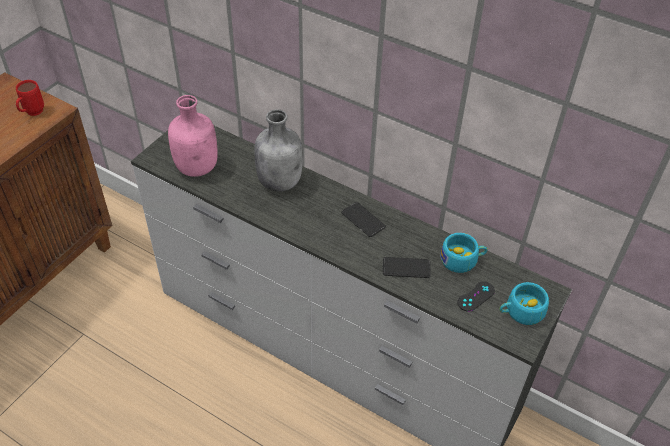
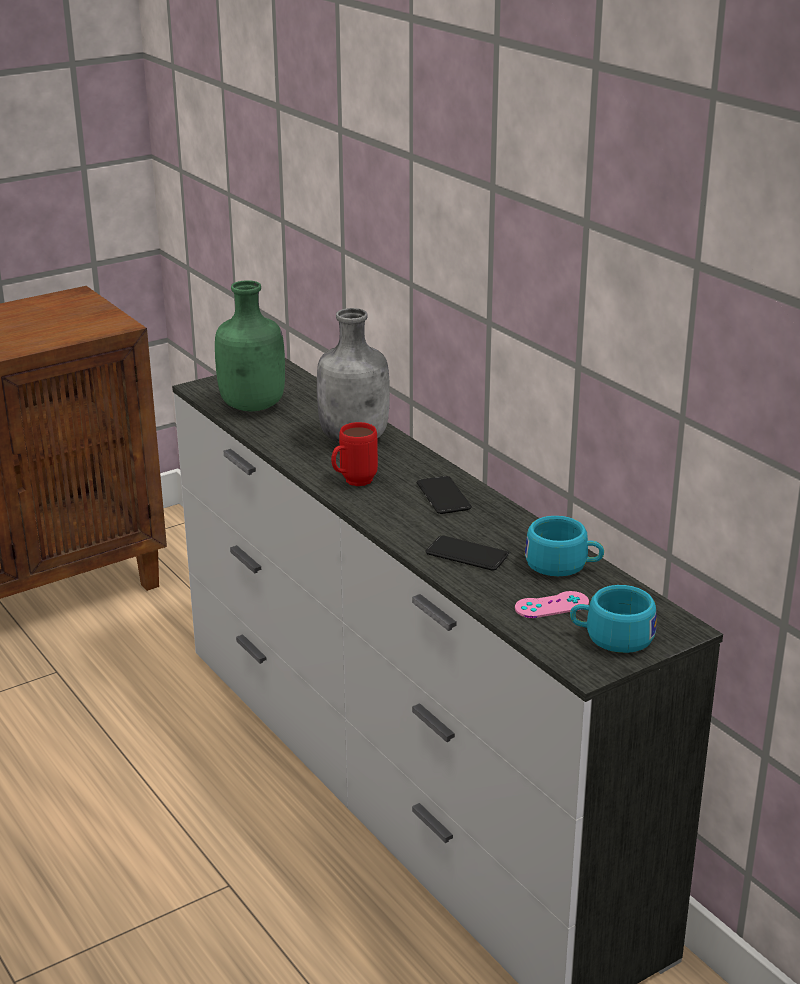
camera: 25 degrees right, 20 degrees down
(32, 114) = (86, 323): red mug -> red mug (353, 483)
(198, 167) = (254, 406): pink bottle -> green bottle
(476, 296) = (551, 605): black game controller -> pink game controller

